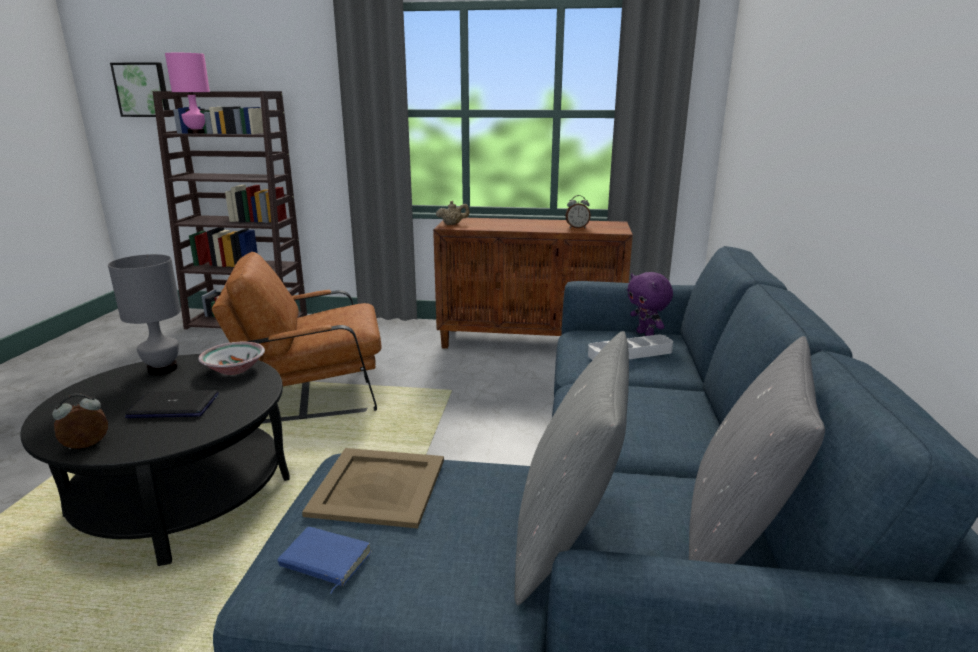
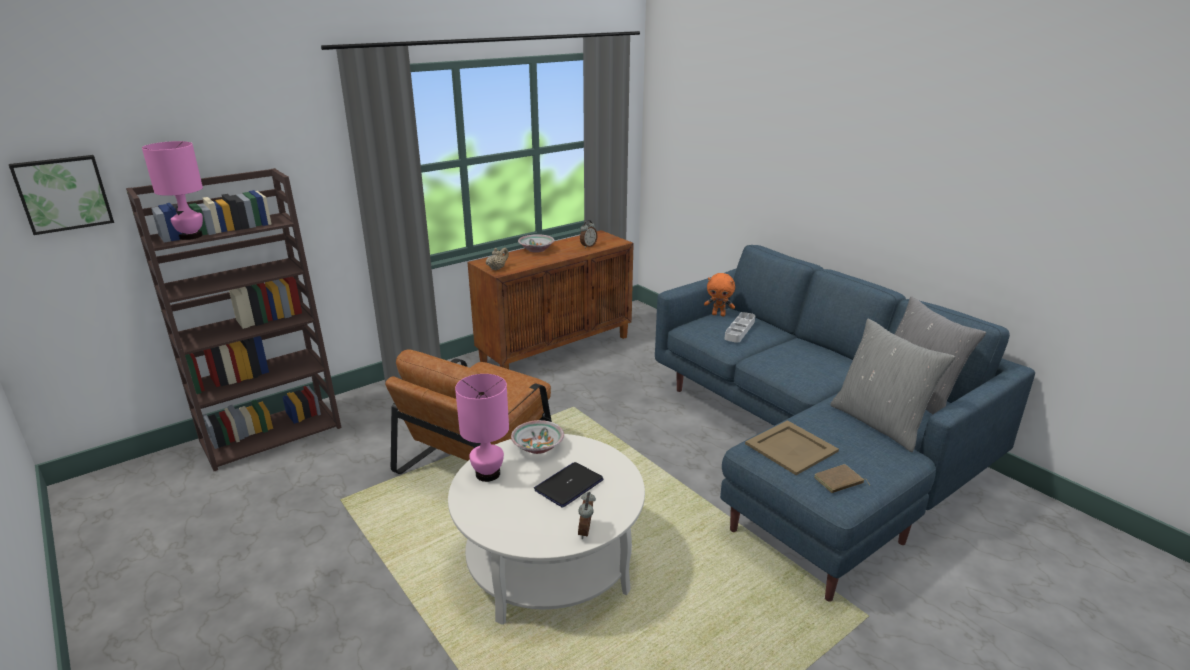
camera: 45 degrees left, 5 degrees up
(162, 369) = (487, 474): grey table lamp -> pink table lamp
(182, 495) = (549, 562): black coffee table -> white coffee table
(323, 561) = (839, 482): blue book -> brown book
(522, 221) = (536, 250): none -> bowl
(646, 334) = (718, 314): purple plush toy -> orange plush toy

